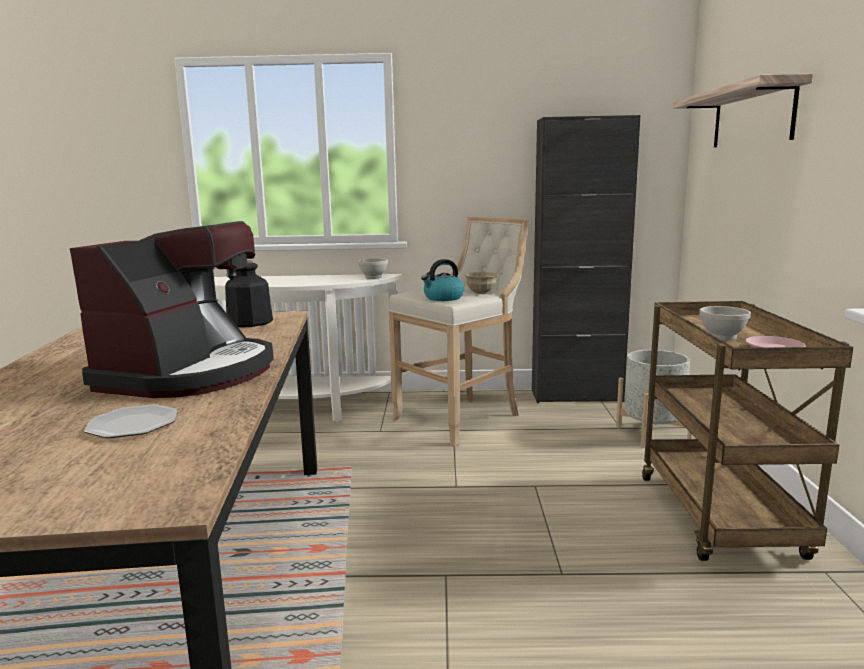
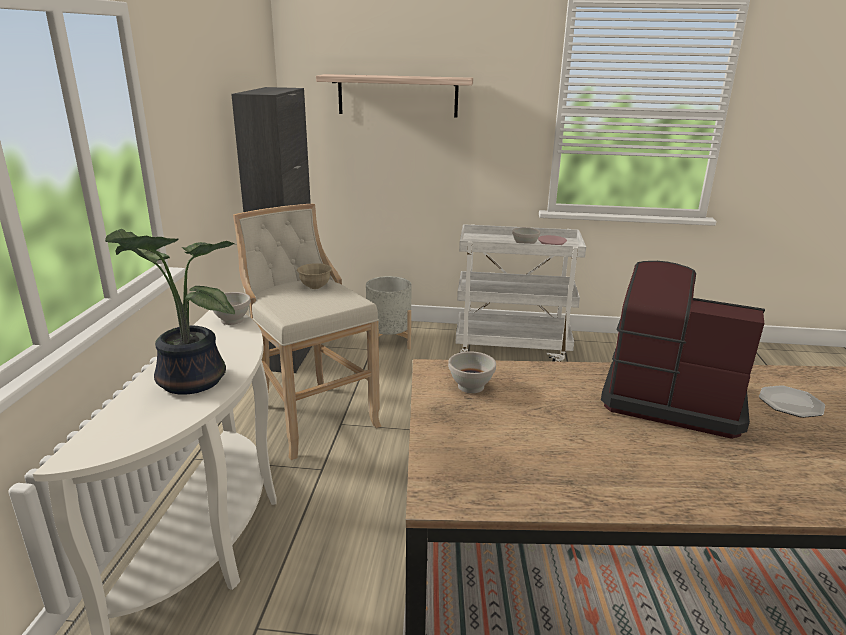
camera: 85 degrees left, 10 degrees up
(249, 322) = (471, 387): bottle -> white bowl
(278, 280) = (187, 381): none -> potted plant
(443, 298) = (331, 303): kettle -> none
(722, 518) = (512, 348): brown cart -> white cart

